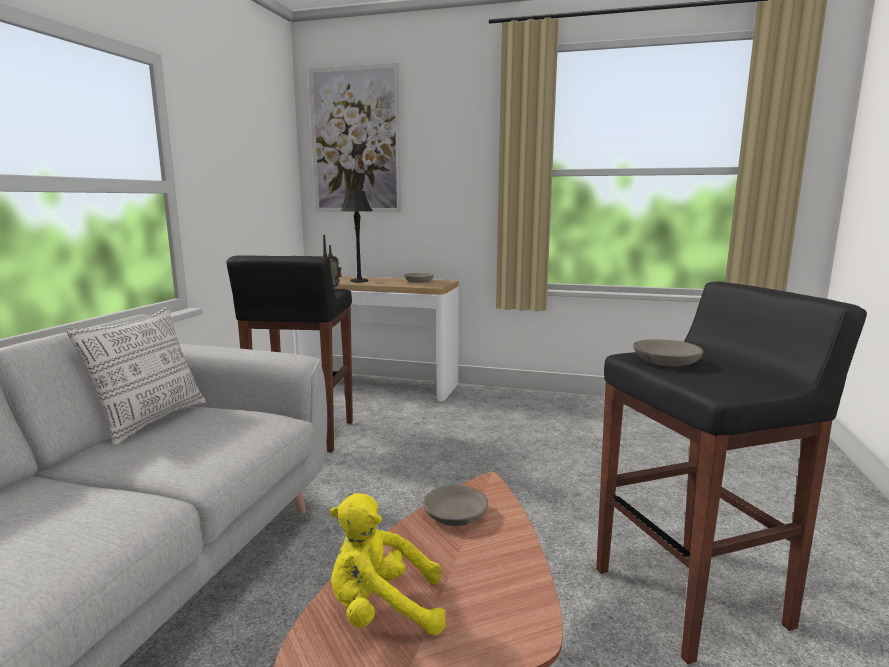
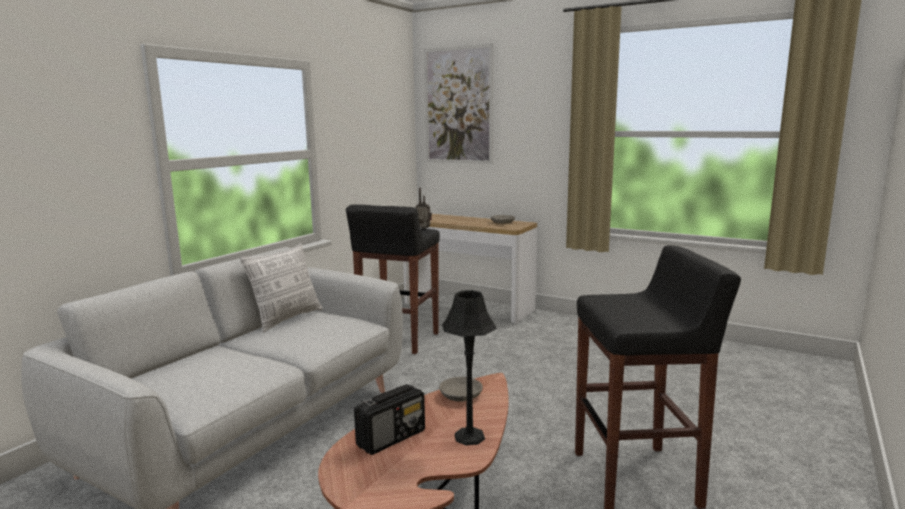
camera: 15 degrees right, 0 degrees up
(359, 281) = (455, 220): black table lamp -> black table lamp (470, 436)
(382, 611) = (392, 438): yellow plush toy -> radio
(665, 361) = (612, 303): grey bowl -> none

